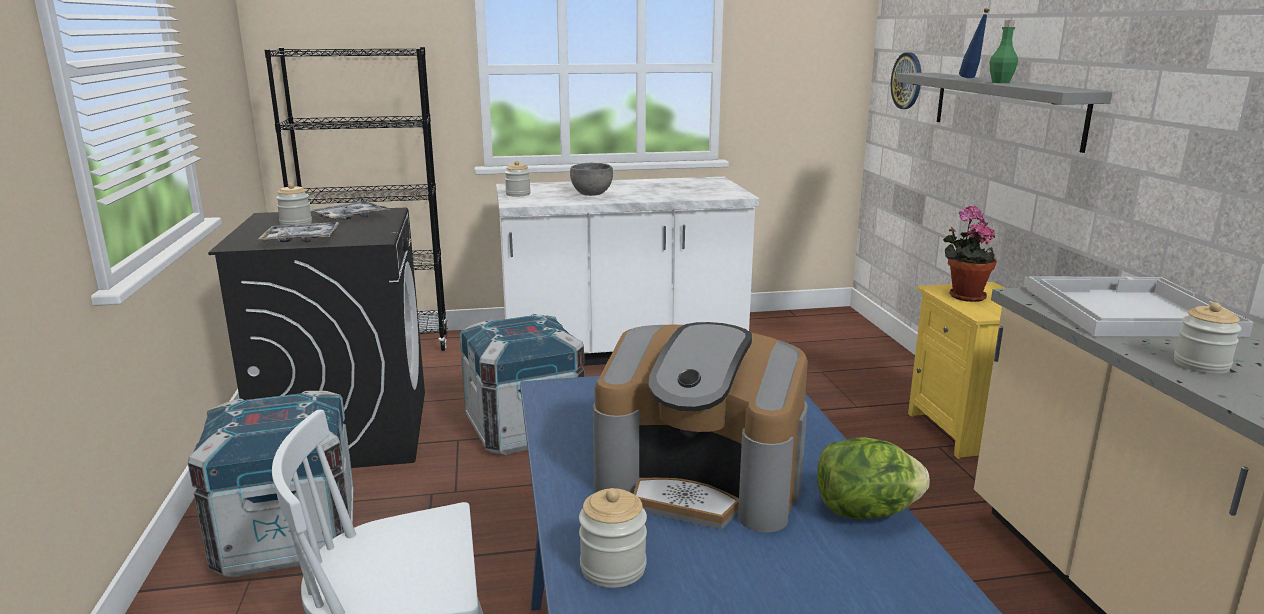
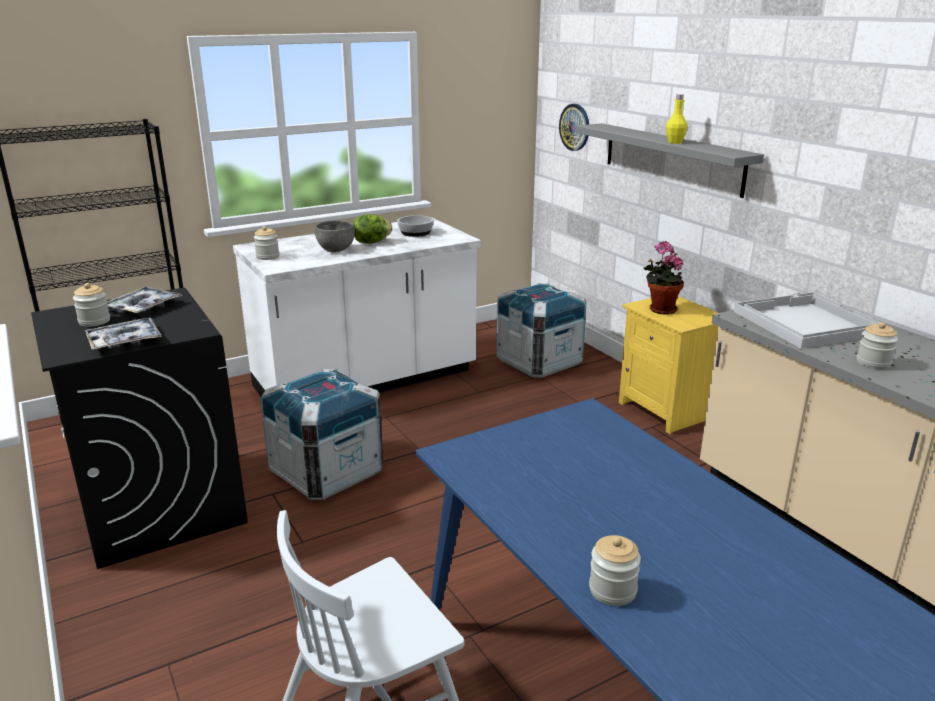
camera: 20 degrees left, 5 degrees up
(288, 537) = (176, 618): crate -> crate (539, 362)
(692, 187) = (416, 233): none -> bowl
(702, 481) = (617, 510): coffee machine -> none
(865, 512) = (733, 510): lettuce -> lettuce (371, 242)
(970, 78) = (644, 134): blue bottle -> none
(1000, 82) = (675, 142): green bottle -> yellow bottle

